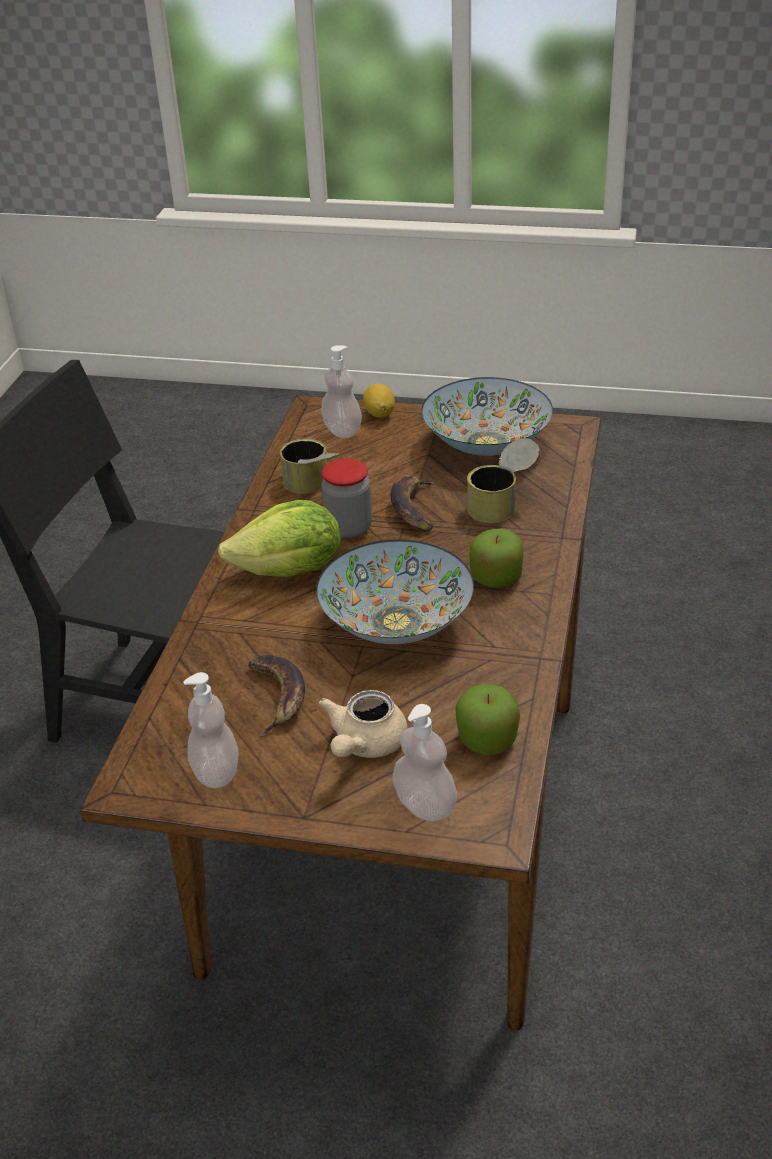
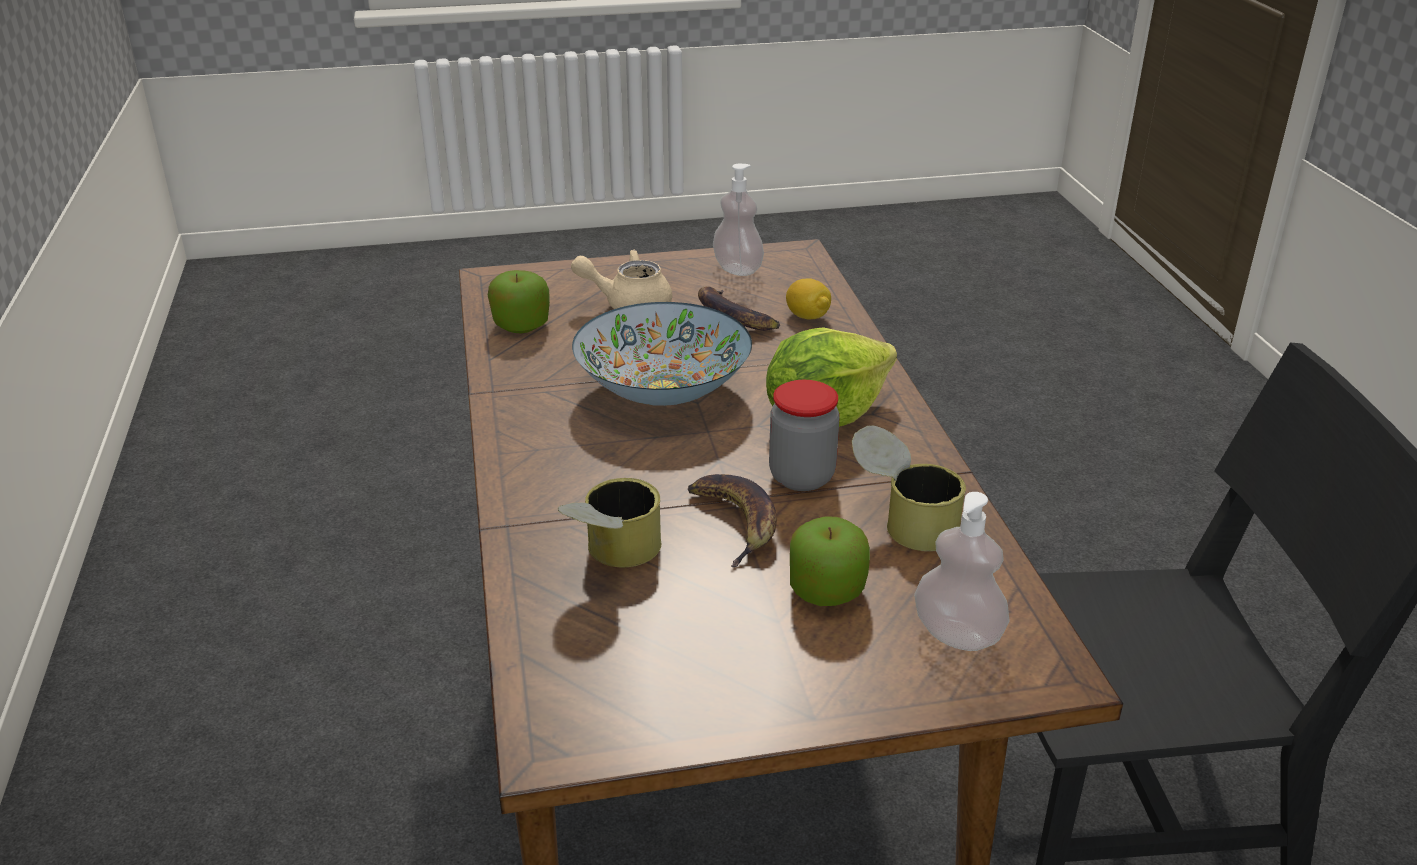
camera: 155 degrees right, 5 degrees down
(364, 744) = (628, 303): beige teapot -> beige teapot turned 90 degrees counterclockwise
(379, 413) = (927, 690): lemon -> lemon (807, 316)
(425, 805) = (554, 282): soap dispenser -> none
(486, 444) = (691, 664): bowl -> none
(496, 577) = (574, 456): apple -> apple (827, 590)

